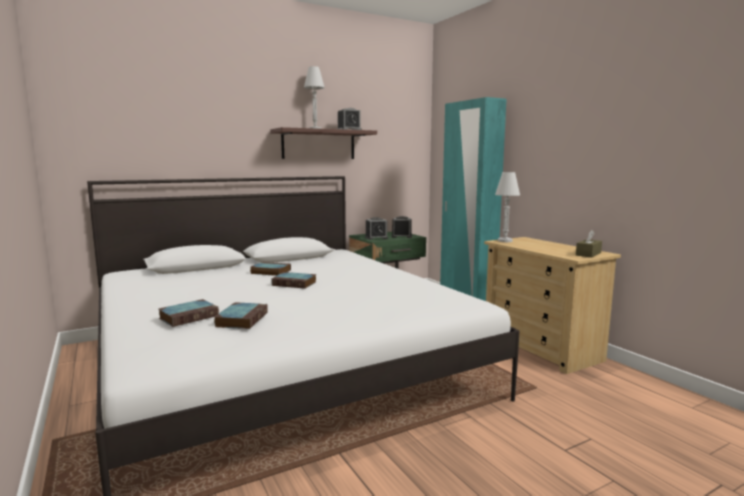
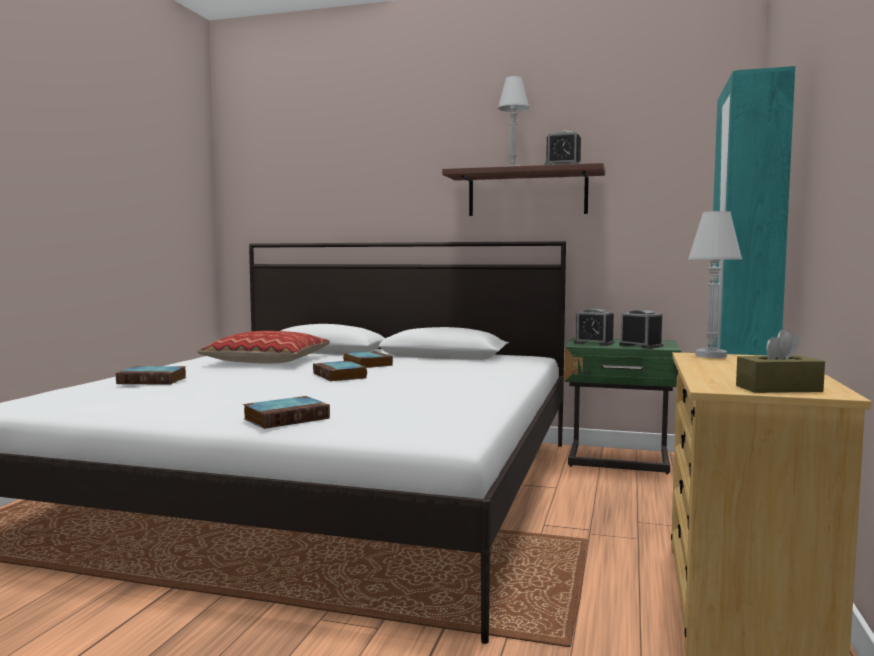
camera: 45 degrees right, 5 degrees down
(194, 283) = (268, 361): none -> pillow
(242, 319) = (171, 390): book -> book (287, 418)

